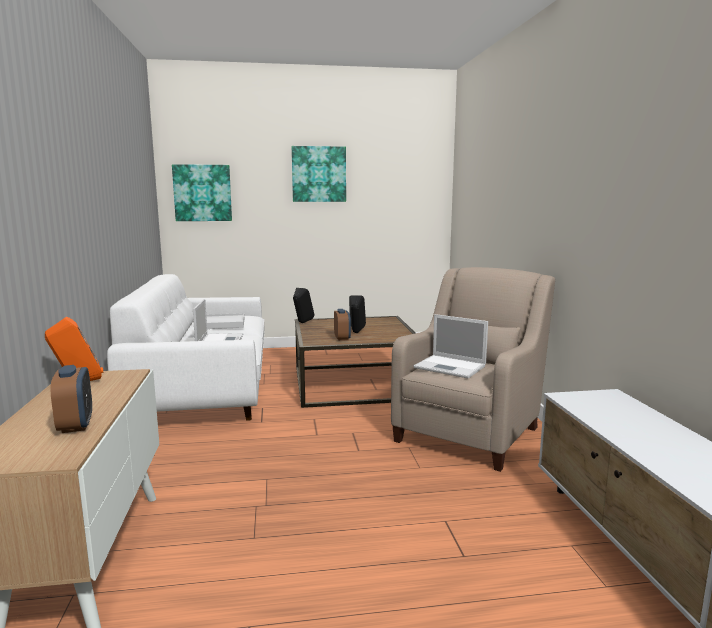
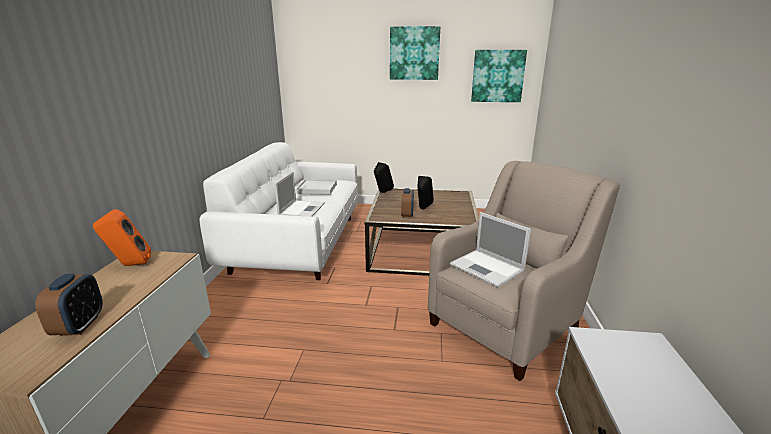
camera: 15 degrees right, 10 degrees up
(202, 193) = (314, 71): picture -> picture (497, 76)

